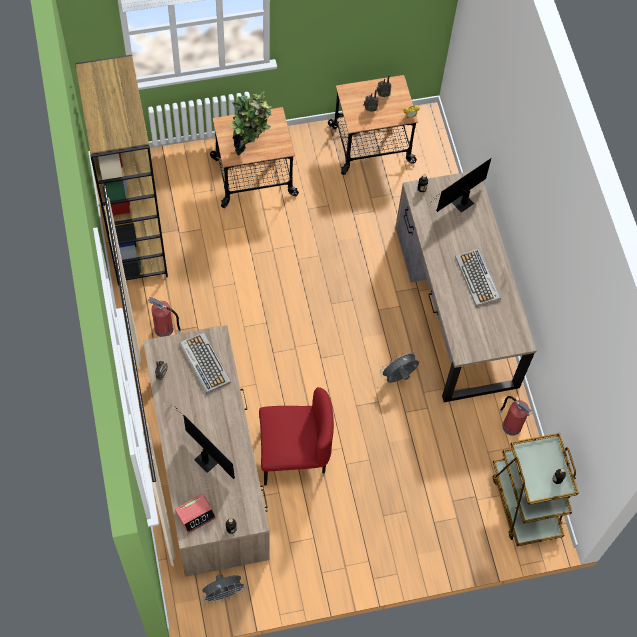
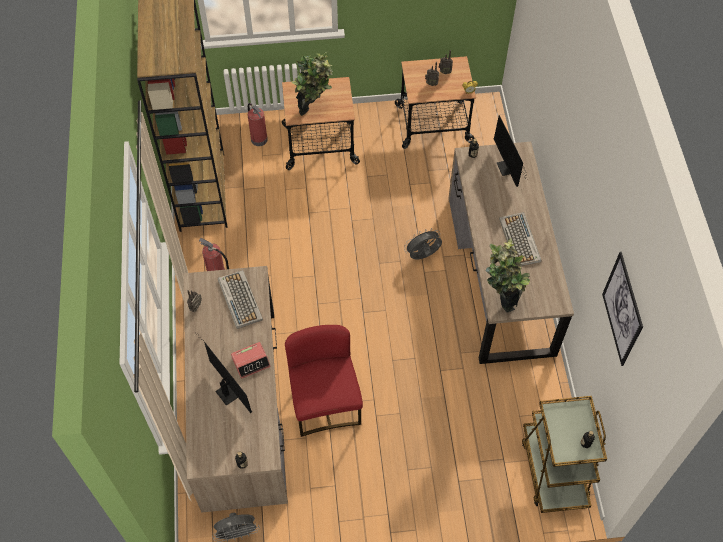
camera: 10 degrees right, 5 degrees down
(195, 515) = (208, 446): alarm clock -> alarm clock (251, 362)
(293, 455) = (325, 402): red chair -> red chair turned 105 degrees counterclockwise
(399, 377) = (437, 336): grey fan -> grey fan (423, 256)
(458, 203) = (507, 170): monitor -> monitor turned 75 degrees counterclockwise
(464, 340) = (501, 297): none -> potted plant
(511, 425) = (545, 392): fire extinguisher -> fire extinguisher (258, 139)
(586, 356) = (622, 309): none -> picture

